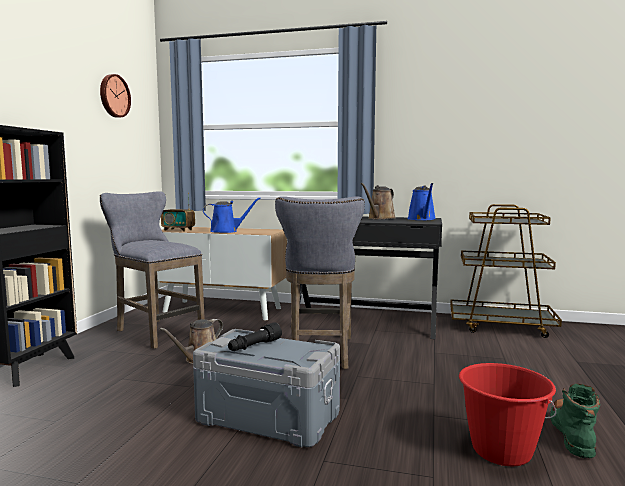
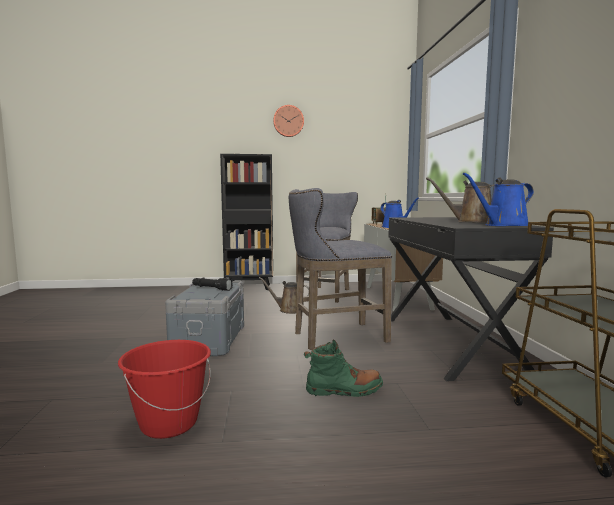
camera: 70 degrees right, 0 degrees up
(113, 96) = (355, 123): wall clock -> wall clock (288, 121)
(572, 435) = (206, 470): green boot -> green boot (344, 390)

